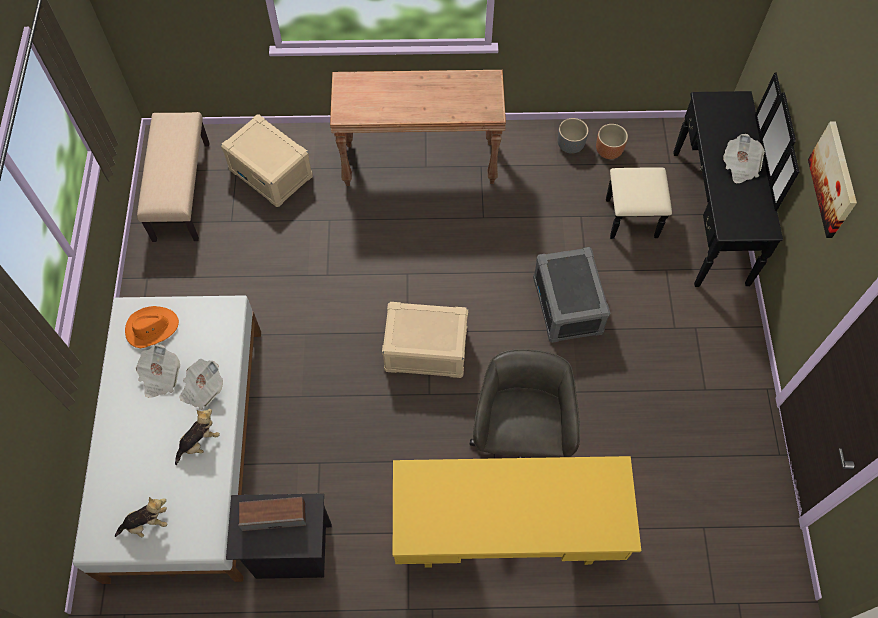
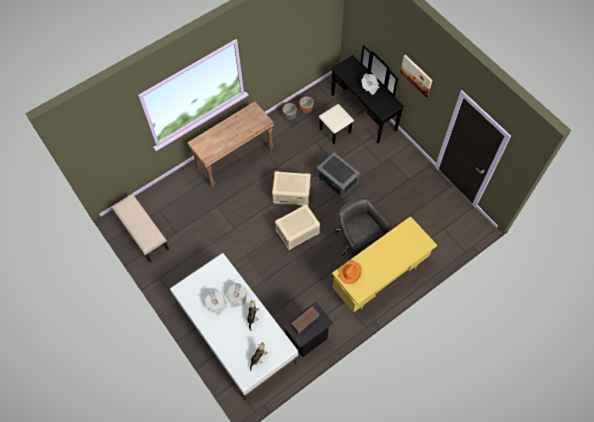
camera: 35 degrees left, 0 degrees up
(151, 328) = (196, 289): orange hat -> orange hat (350, 272)
(271, 173) = (176, 202): beige storage box -> beige storage box (291, 193)

